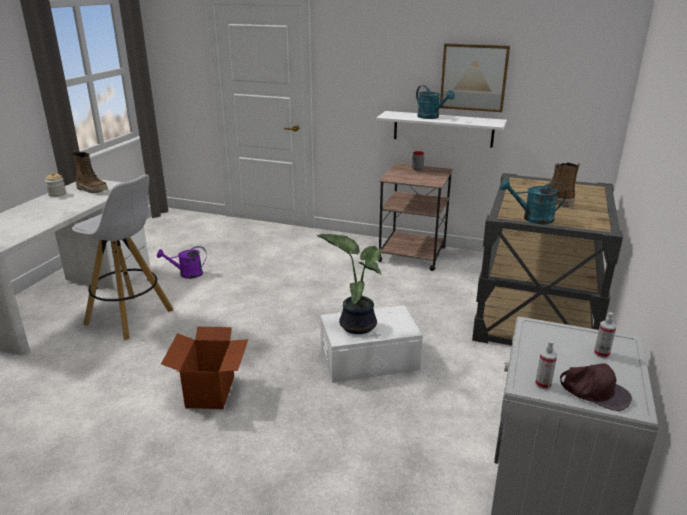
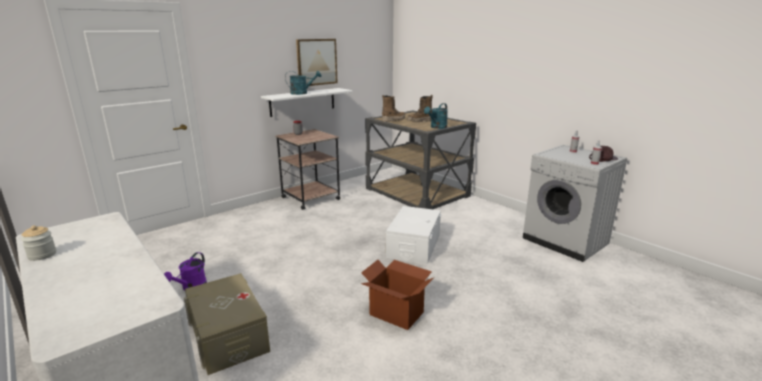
camera: 60 degrees left, 5 degrees down
(92, 190) = (79, 234): boot -> boot (393, 120)
(131, 317) = (228, 336): white stool -> beige storage box
(356, 324) = (411, 223): potted plant -> none

